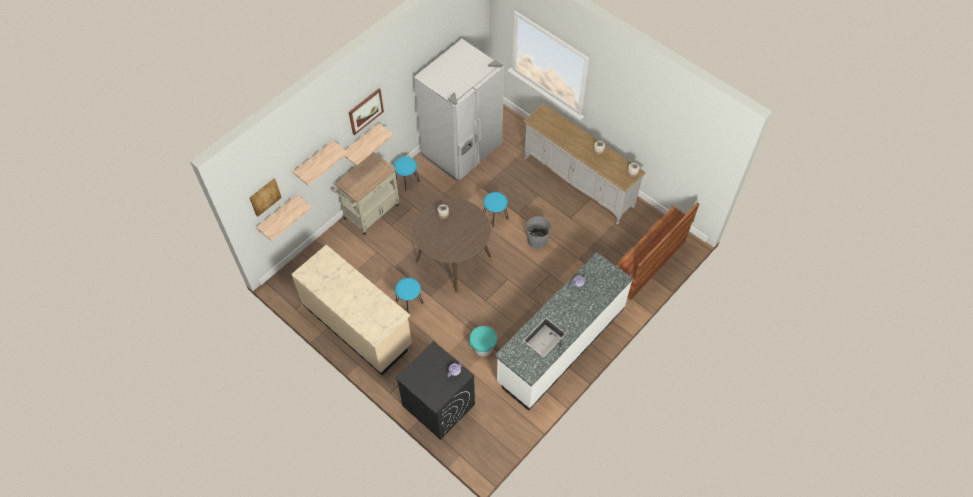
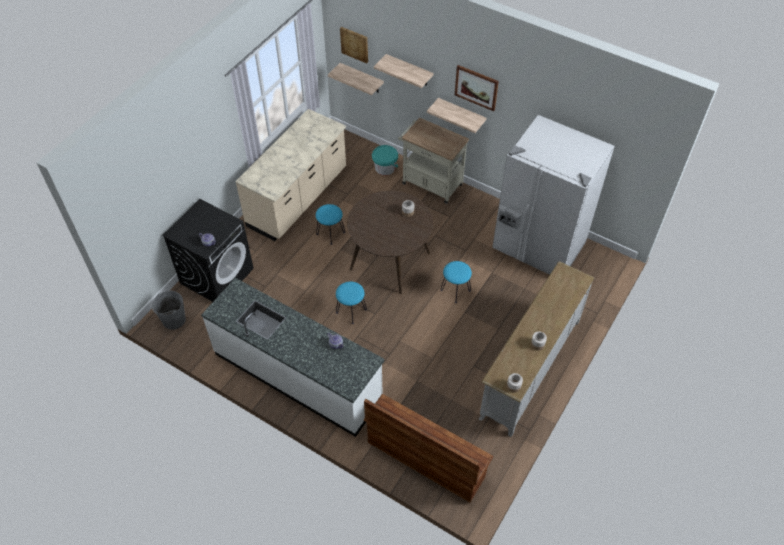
camera: 80 degrees right, 5 degrees down
(406, 181) = (480, 205): turquoise stool -> turquoise stool (351, 311)
(483, 347) = (287, 303): turquoise bucket -> turquoise bucket (385, 168)
(537, 241) = (432, 335): grey bucket -> grey bucket (173, 320)

